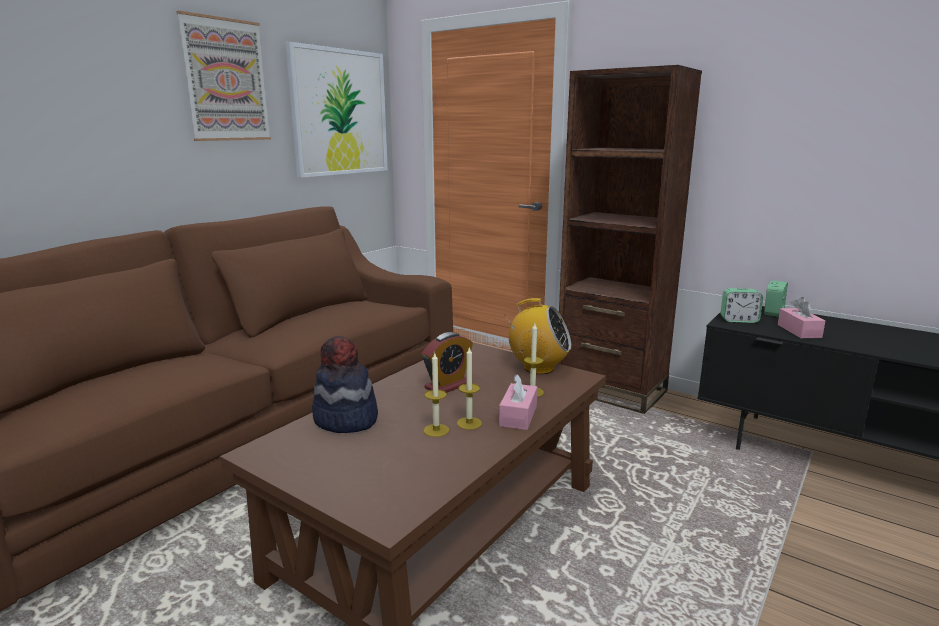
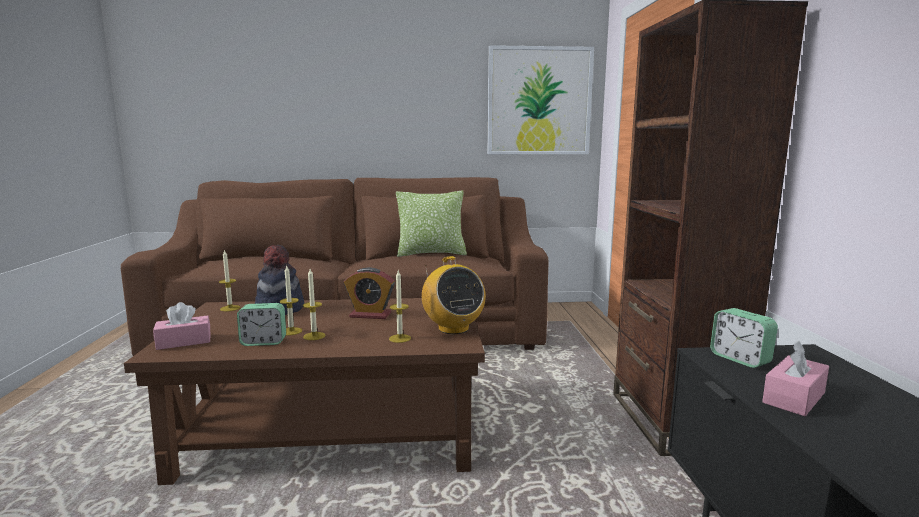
camera: 50 degrees right, 5 degrees down
(226, 80) = (432, 79): picture -> none
(284, 445) = (230, 308): none -> candle
(326, 309) = (431, 254): none -> pillow
(518, 416) = (346, 345): pink tissue box -> pink tissue box (184, 342)
(773, 312) = (835, 372): alarm clock -> alarm clock (263, 342)

